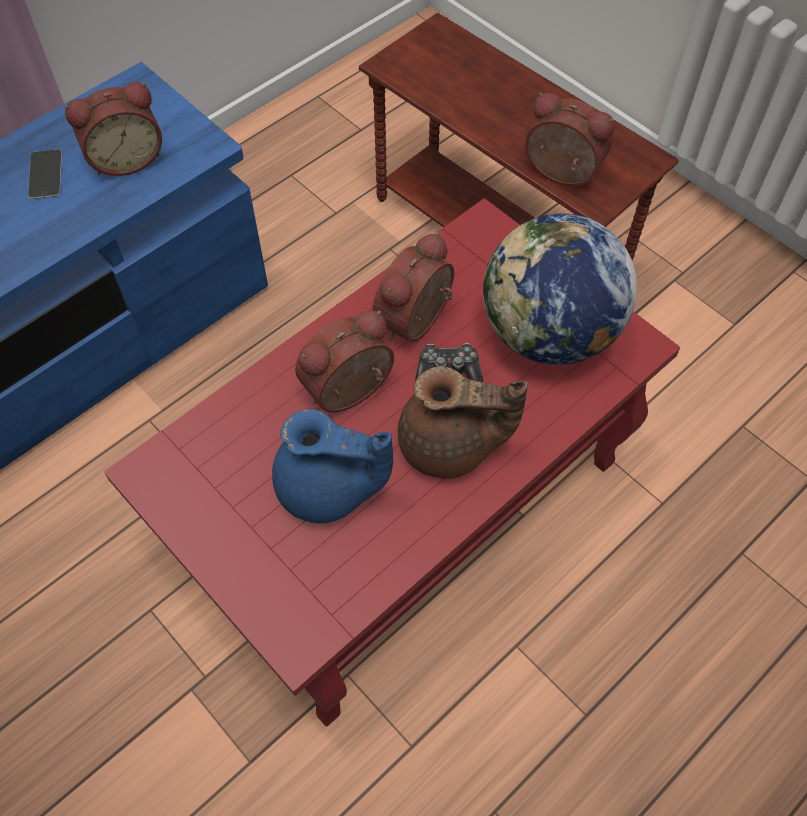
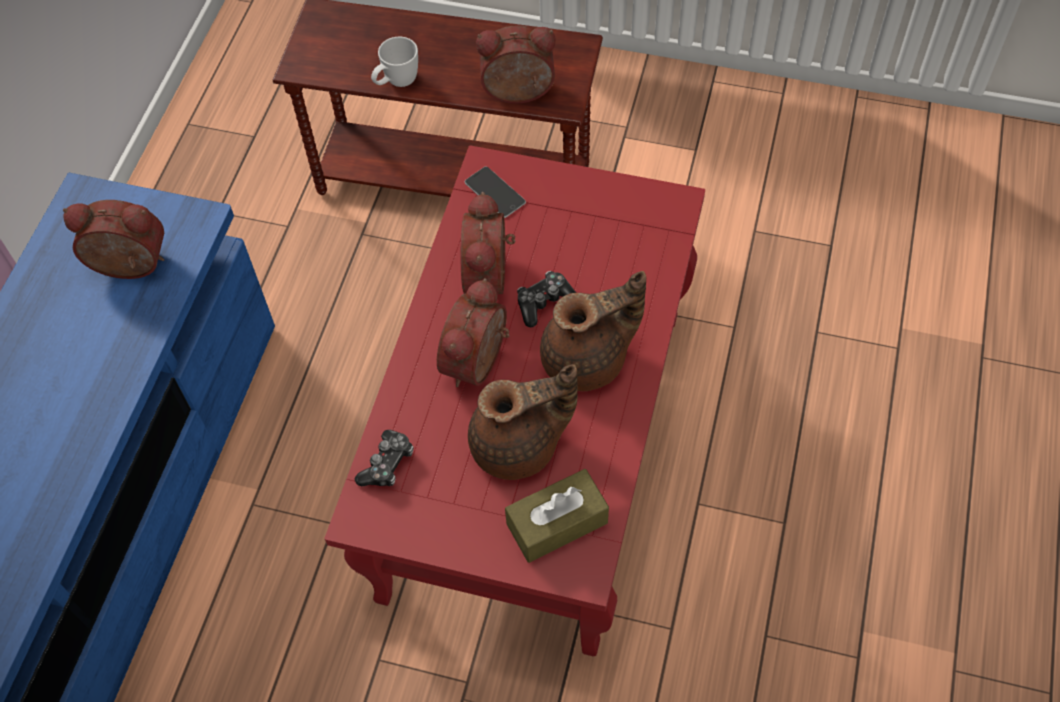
camera: 30 degrees left, 0 degrees up
(45, 174) = (64, 321): phone -> phone (495, 192)
(126, 158) = (130, 268): alarm clock -> alarm clock turned 120 degrees counterclockwise
(203, 438) = (387, 464): none -> game controller
(307, 582) = (557, 523): none -> brown tissue box
(328, 489) = (519, 446): blue teapot -> brown teapot
(459, 115) = (396, 83): none -> white mug
(548, 334) = (601, 231): globe -> none

